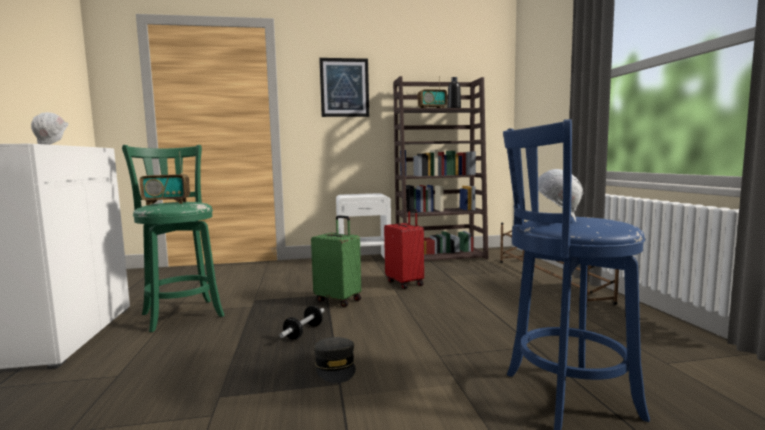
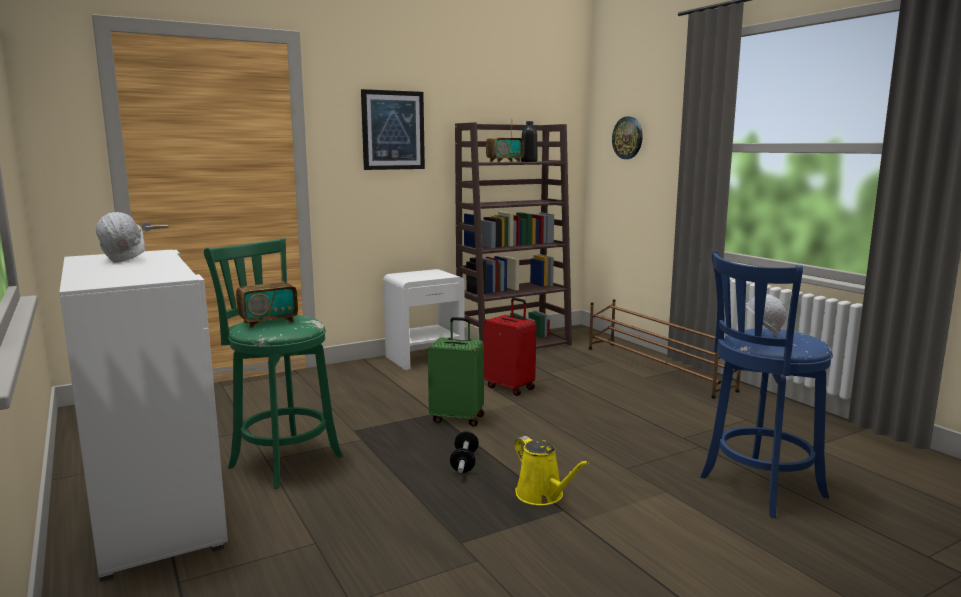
camera: 20 degrees left, 5 degrees up
(335, 368) = (542, 495): grey cap -> yellow watering can
(539, 85) = (628, 138): none -> wall clock

